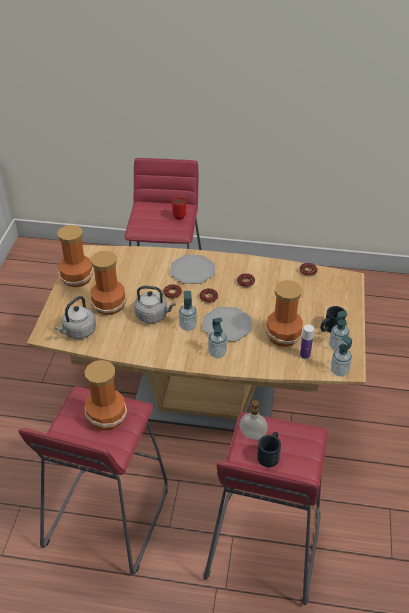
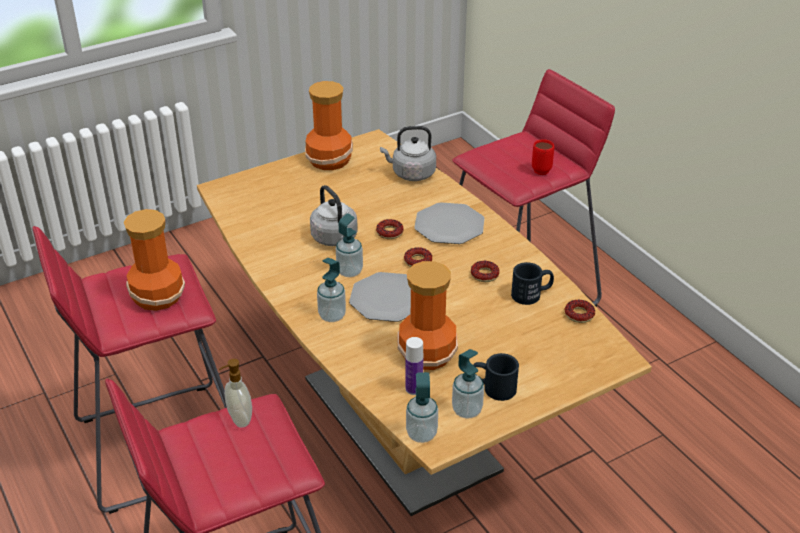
camera: 50 degrees right, 5 degrees down
(78, 332) = (249, 205): grey kettle -> grey kettle (411, 174)
(109, 304) = (316, 201): vase -> none
(270, 454) = (225, 448): black mug -> black mug (532, 294)

